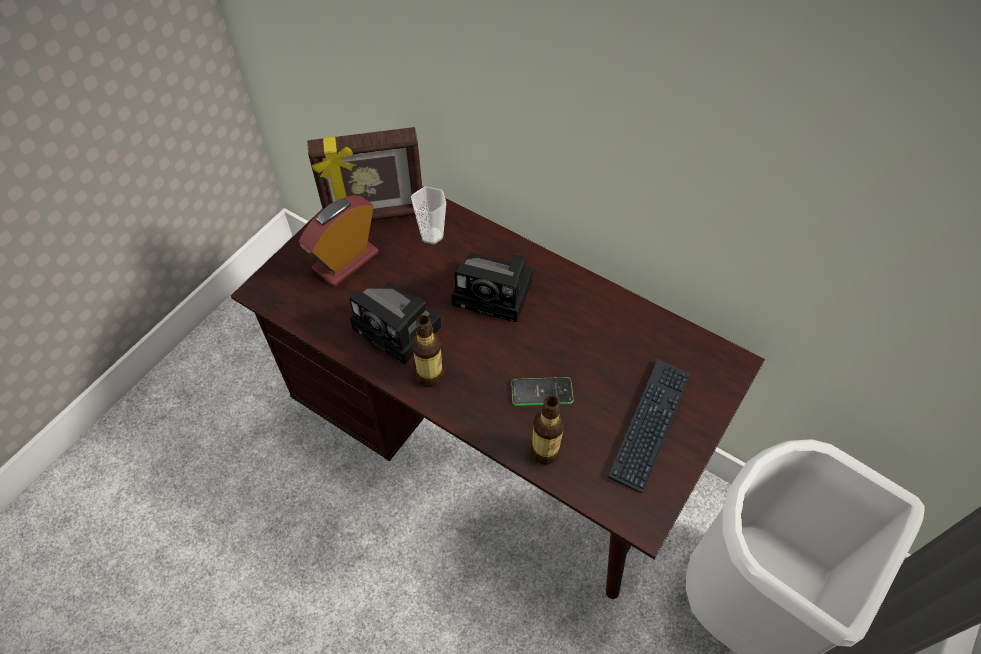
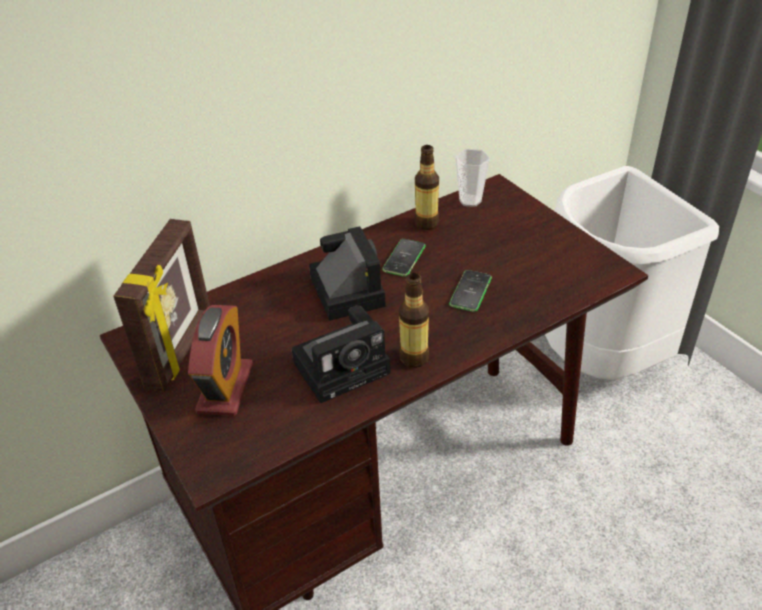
camera: 65 degrees left, 15 degrees down
(346, 261) = (225, 388): alarm clock -> alarm clock turned 150 degrees counterclockwise
(432, 235) = (243, 315): cup -> cup (470, 201)
(496, 292) = (345, 290): camera -> camera turned 60 degrees counterclockwise
(545, 452) = (531, 306): bottle -> bottle (426, 223)
(564, 321) = (404, 258): none -> phone
(649, 424) = (530, 243): keyboard -> none

